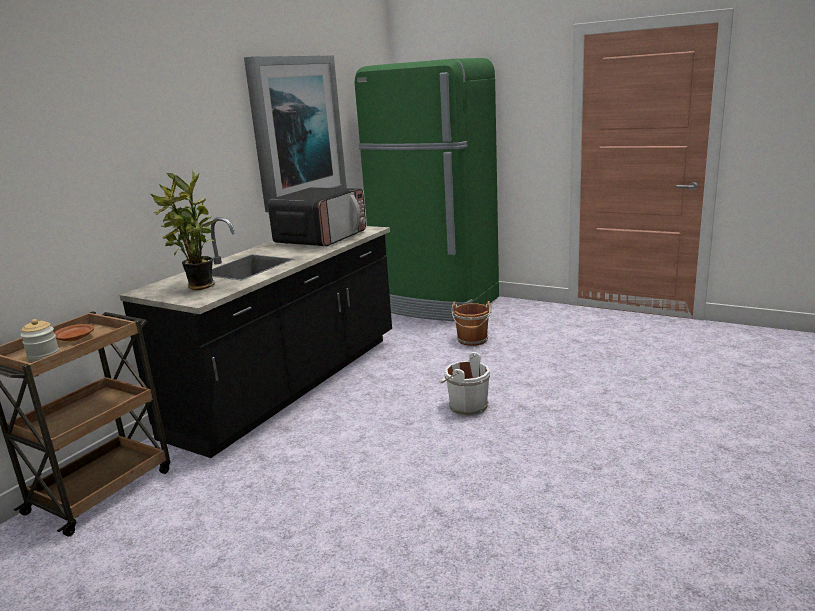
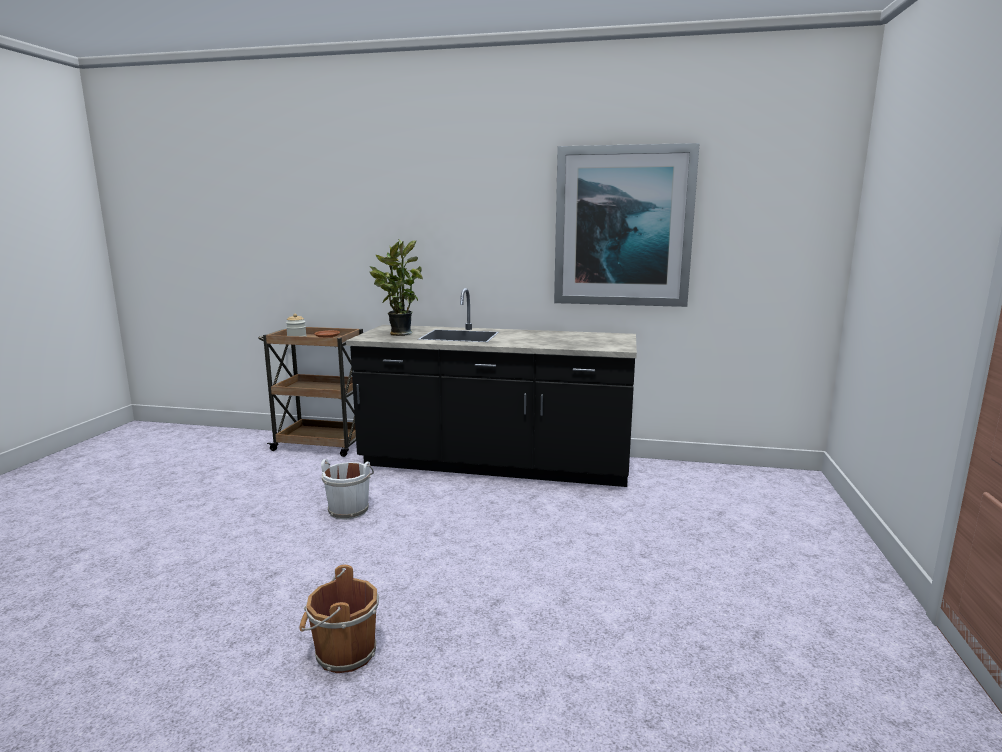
camera: 70 degrees right, 5 degrees down
(321, 238) = (567, 340): microwave -> none
(436, 304) = (777, 499): green fridge -> none
(466, 407) = (482, 562): white bucket -> white bucket (349, 509)
(472, 340) = (676, 541): brown bucket -> brown bucket (343, 654)

